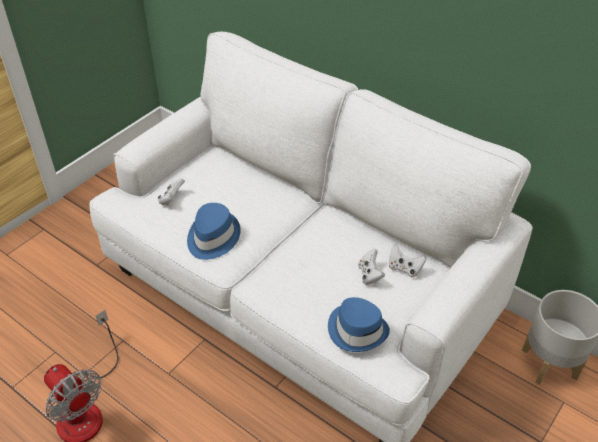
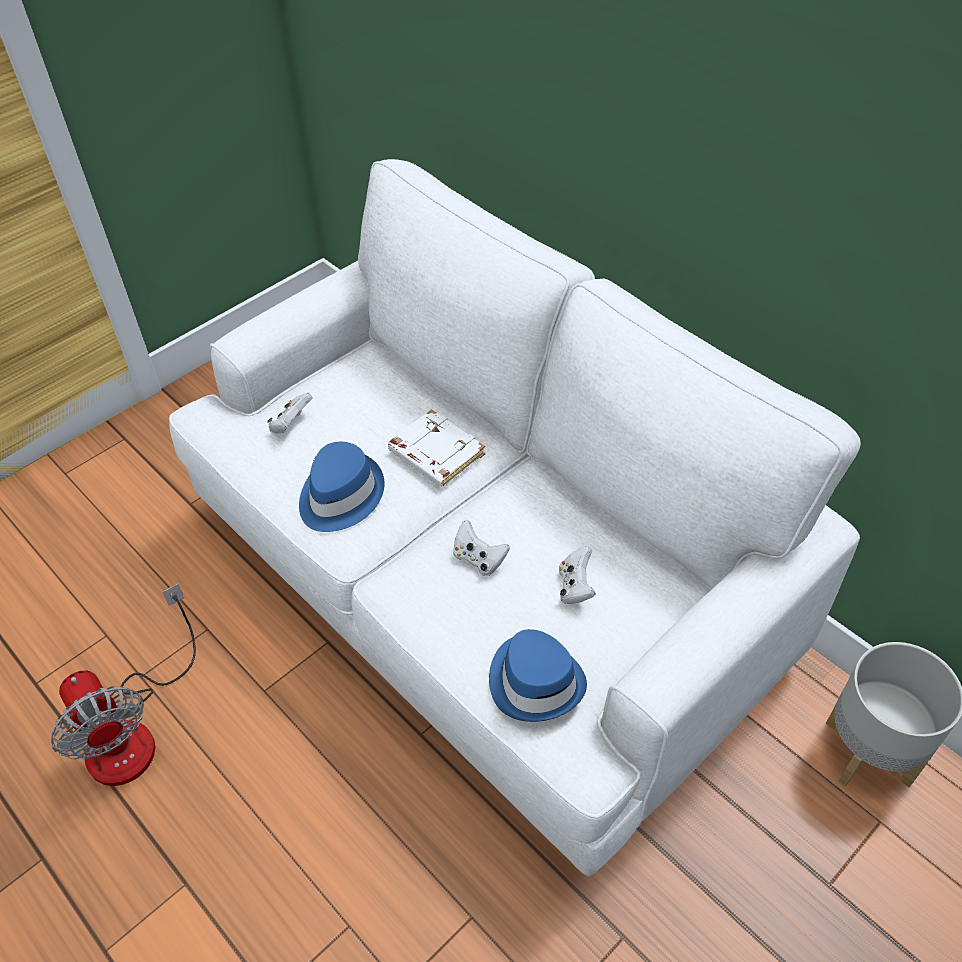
camera: 10 degrees right, 5 degrees up
(267, 208) = (435, 454): none -> white book
(404, 268) = (634, 582): white game controller -> white game controller (479, 559)

